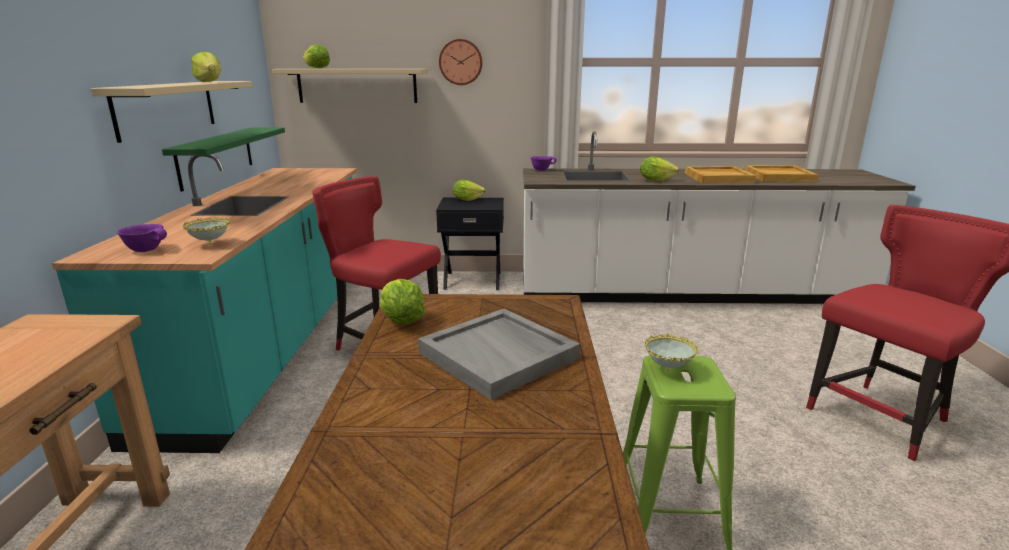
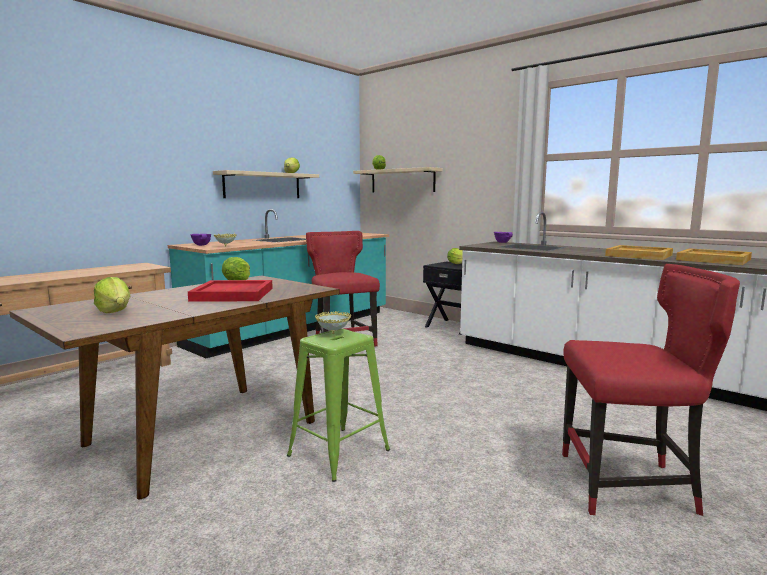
camera: 40 degrees right, 10 degrees down
(216, 156) = (297, 216): green shelf -> none
(461, 62) = (463, 162): wall clock -> none
(500, 355) = (233, 294): grey tray -> red tray
(655, 180) = (569, 252): lettuce -> lettuce (115, 311)

